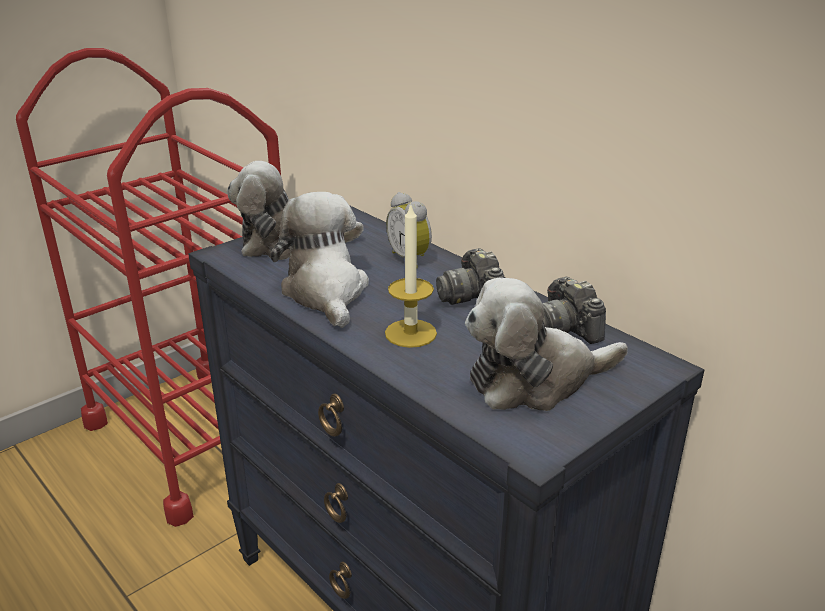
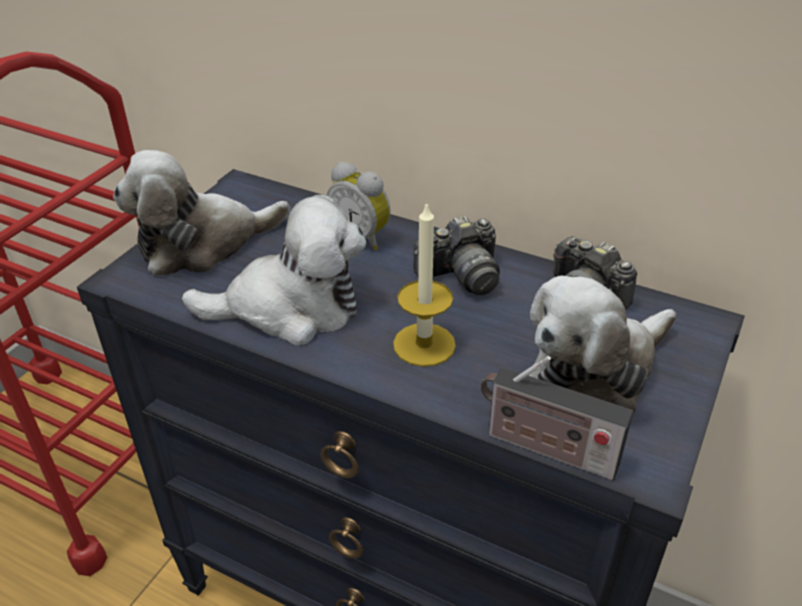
camera: 20 degrees left, 10 degrees up
(326, 292) = (290, 308): plush toy -> plush toy turned 120 degrees clockwise
(458, 416) = (545, 448): none -> radio
(472, 297) = (461, 275): camera -> camera turned 75 degrees counterclockwise

